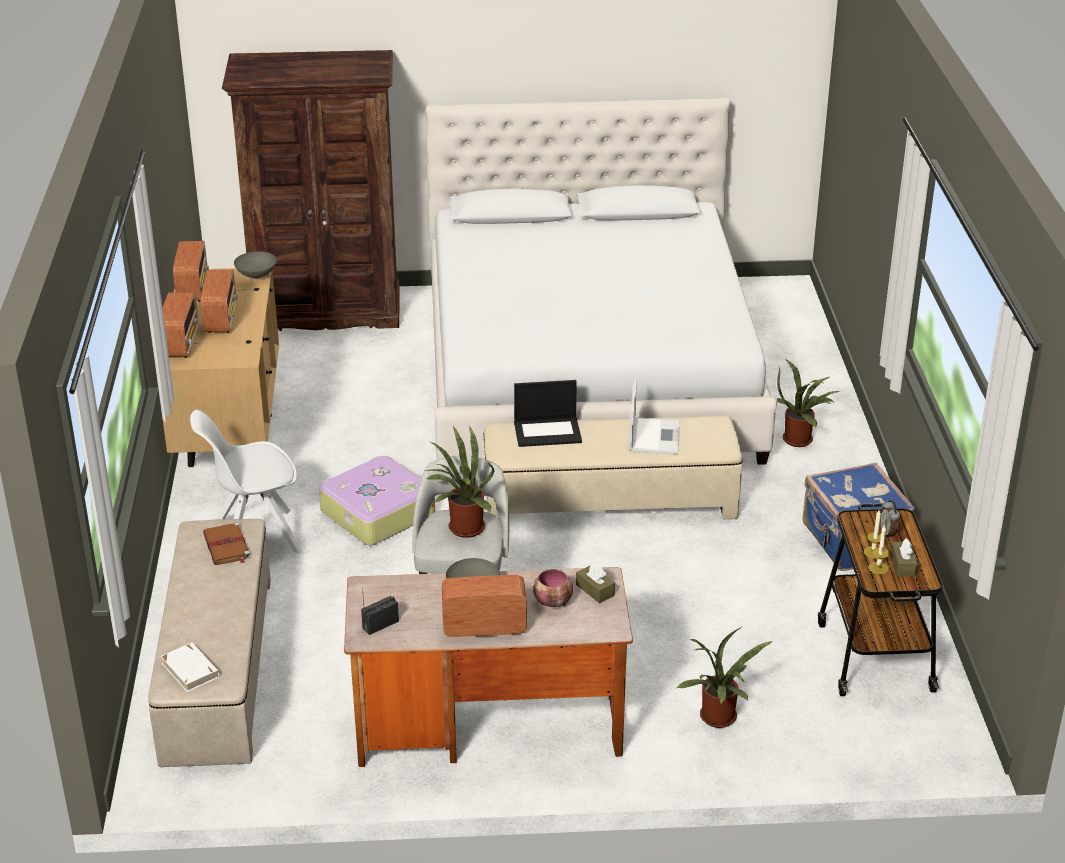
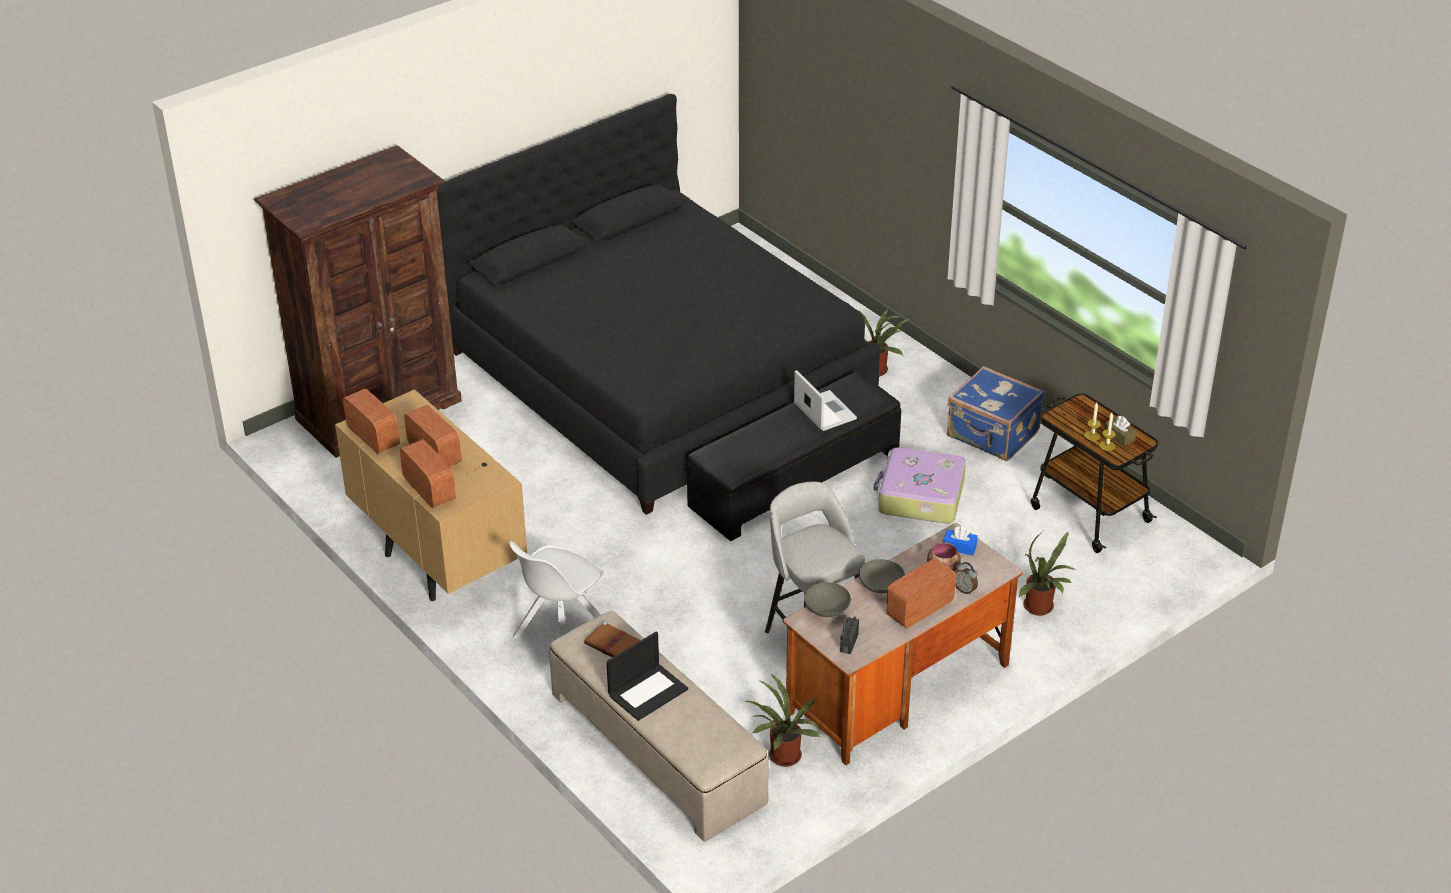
camera: 35 degrees left, 5 degrees up
(190, 670) = (708, 750): white book -> none
(256, 275) = (412, 402): grey bowl -> grey bowl (827, 611)
(376, 513) = (631, 569): suitcase -> suitcase (920, 496)
(462, 528) = (817, 544): potted plant -> potted plant (782, 758)
(548, 431) = (744, 441): laptop -> laptop (648, 691)
(588, 369) = (659, 375): white bed -> black bed
(595, 590) = (959, 547): brown tissue box -> blue tissue box
(611, 500) = (795, 478): beige bench -> black bench
(887, 533) = (1086, 417): alarm clock -> alarm clock (965, 590)

